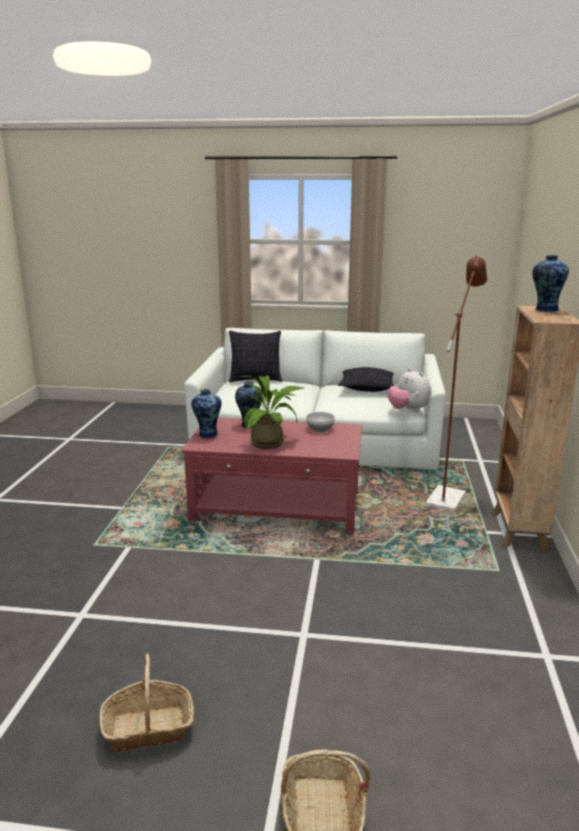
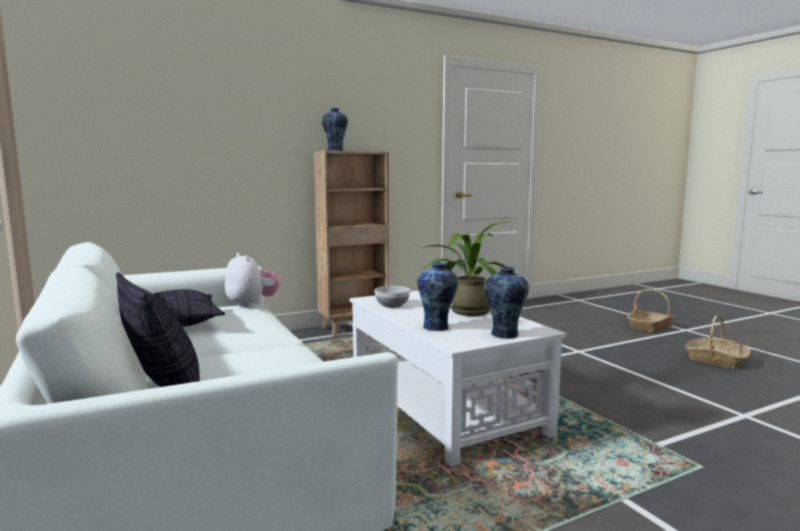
camera: 125 degrees left, 10 degrees down
(277, 506) = (443, 405): red coffee table -> white coffee table
(408, 410) = (251, 304): plush toy -> plush toy turned 60 degrees counterclockwise
(448, 496) = (317, 351): brown floor lamp -> none

